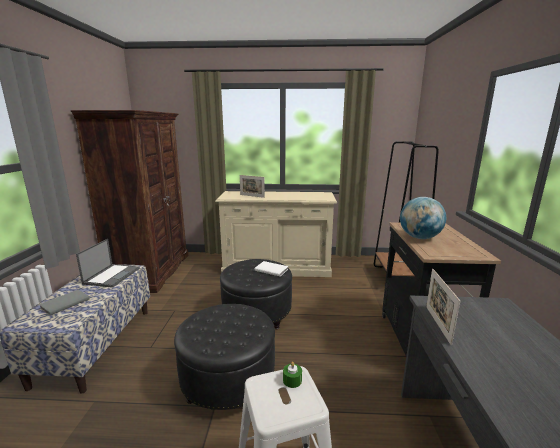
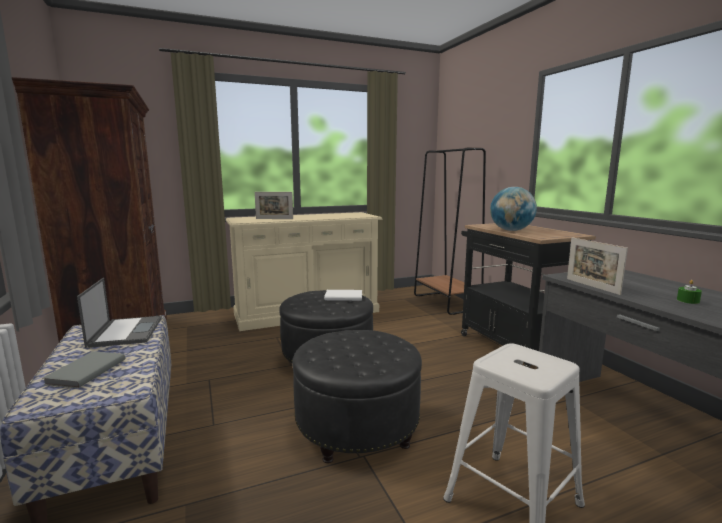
camera: 25 degrees left, 5 degrees down
(292, 380) = (517, 353): green candle -> green candle (688, 301)

